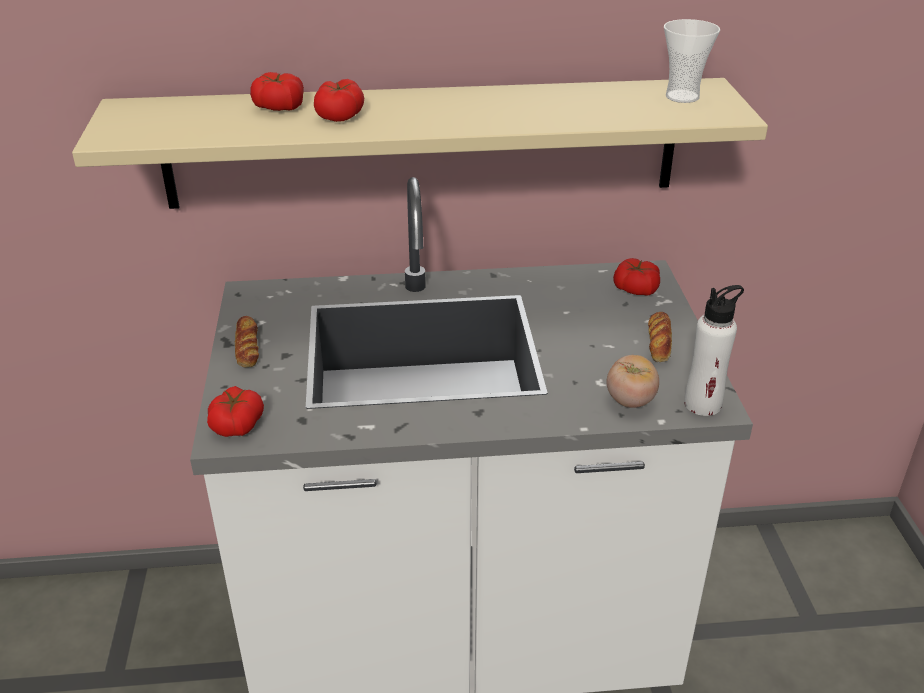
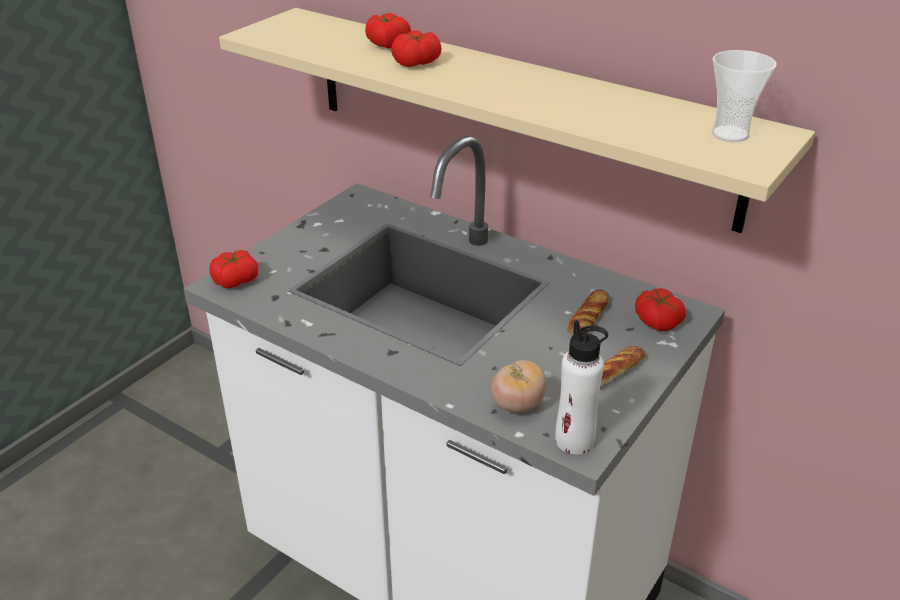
camera: 40 degrees right, 0 degrees up
(247, 346) = (309, 232): bread -> bread (588, 317)

